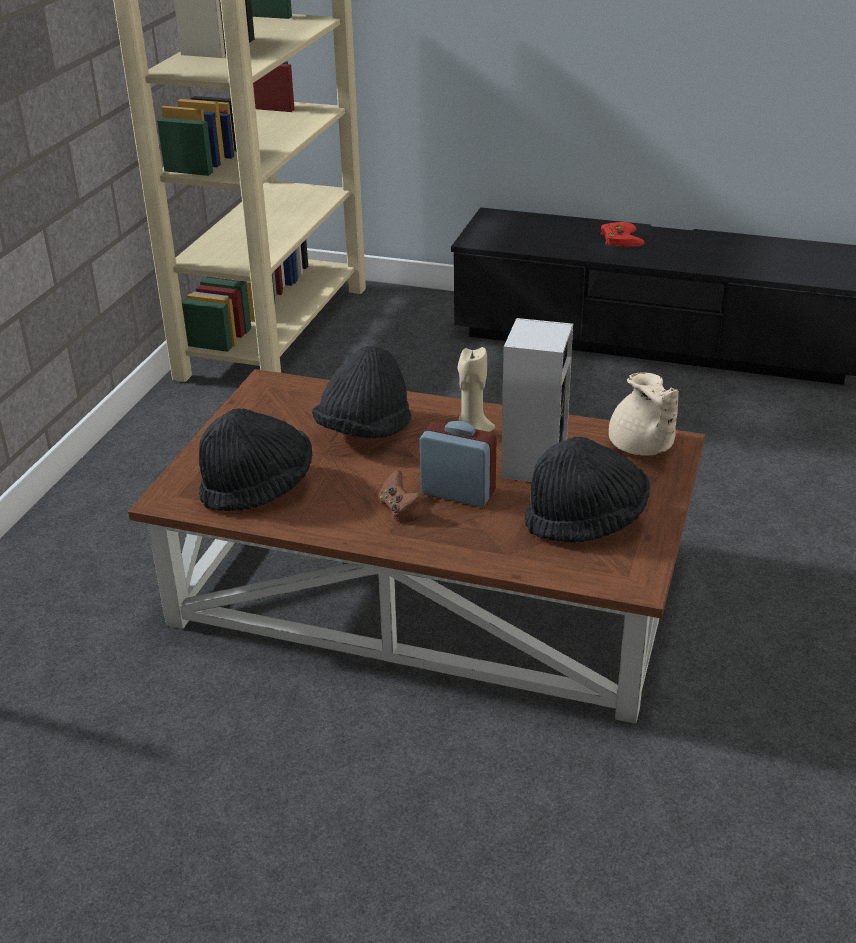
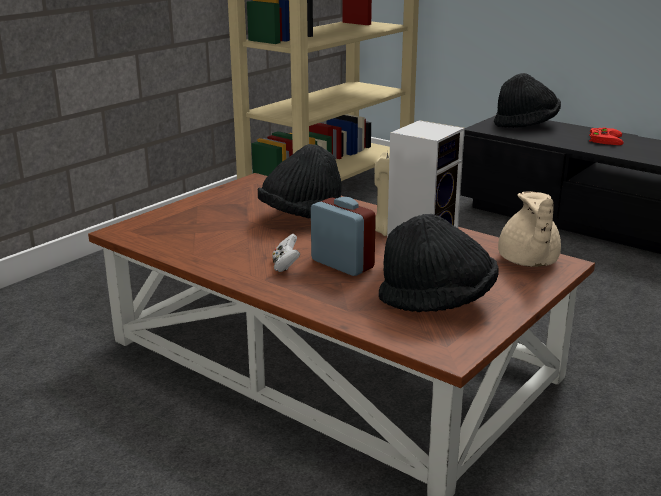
camera: 20 degrees right, 10 degrees down
(258, 488) = (191, 236): black hat -> black hat (526, 124)
(399, 508) = (285, 265): brown game controller -> white game controller

